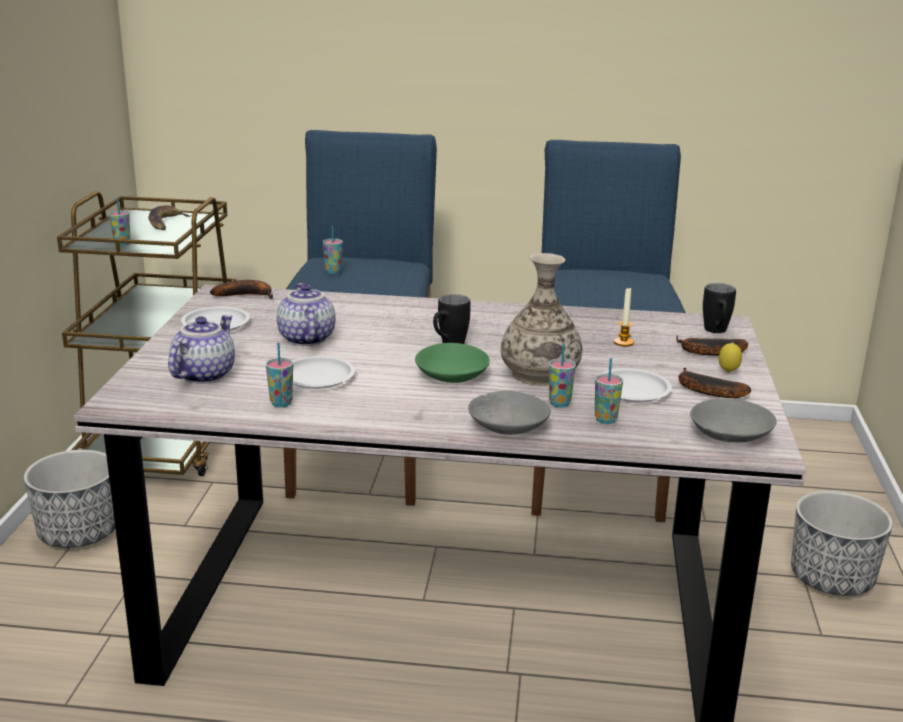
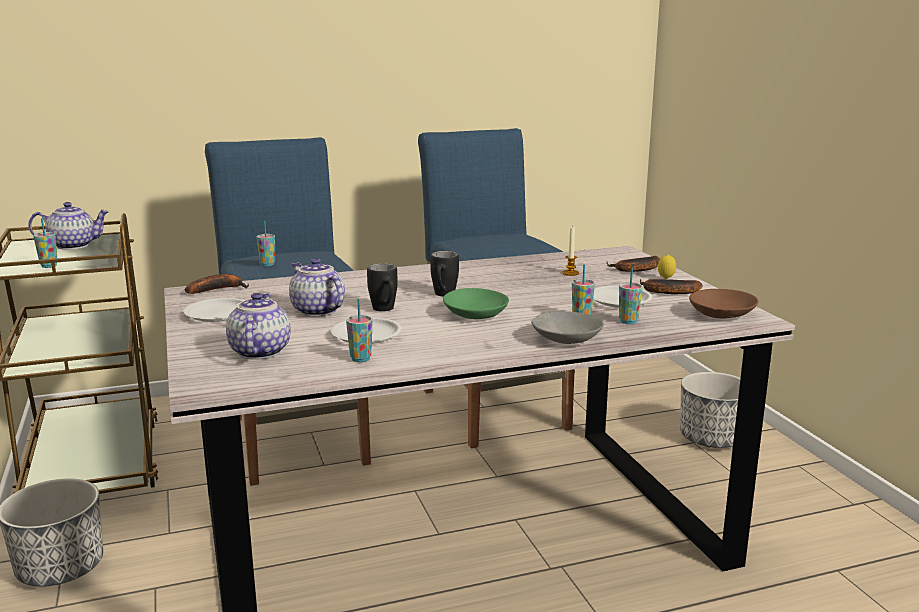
camera: 25 degrees left, 5 degrees down
(166, 223) = (73, 245): banana -> teapot
(540, 374) = (540, 302): vase -> none
(716, 332) = (623, 257): black mug -> black mug (385, 310)
(728, 435) = (720, 315): grey bowl -> brown bowl

